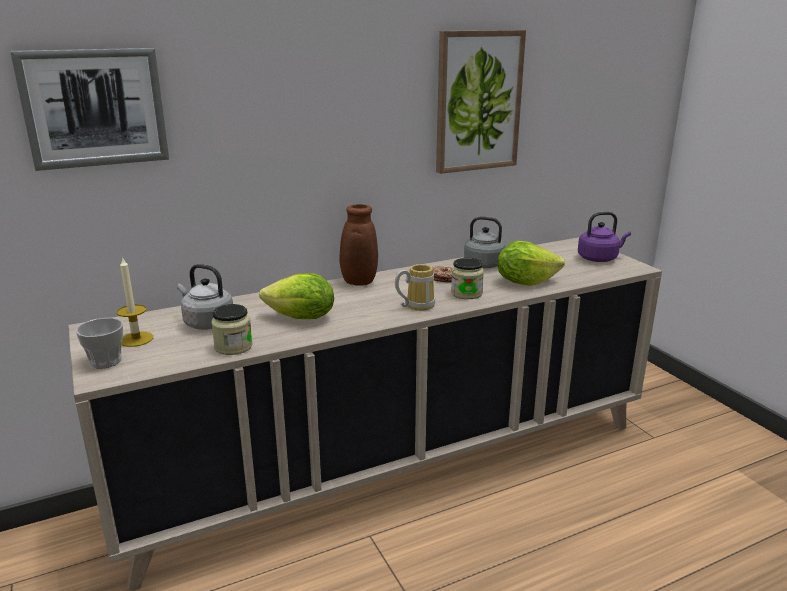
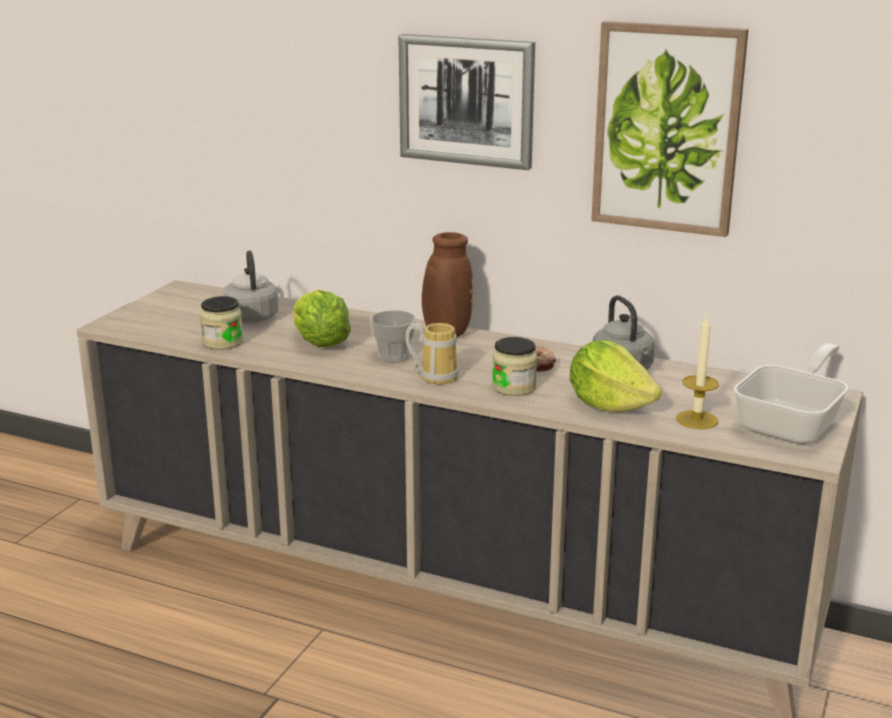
camera: 50 degrees right, 0 degrees up
(94, 108) = (216, 71): picture -> picture (467, 100)
(106, 361) = (136, 316): cup -> cup (394, 356)
(136, 339) = (185, 308): candle -> candle (697, 420)
(599, 258) = (793, 423): purple kettle -> frying pan

